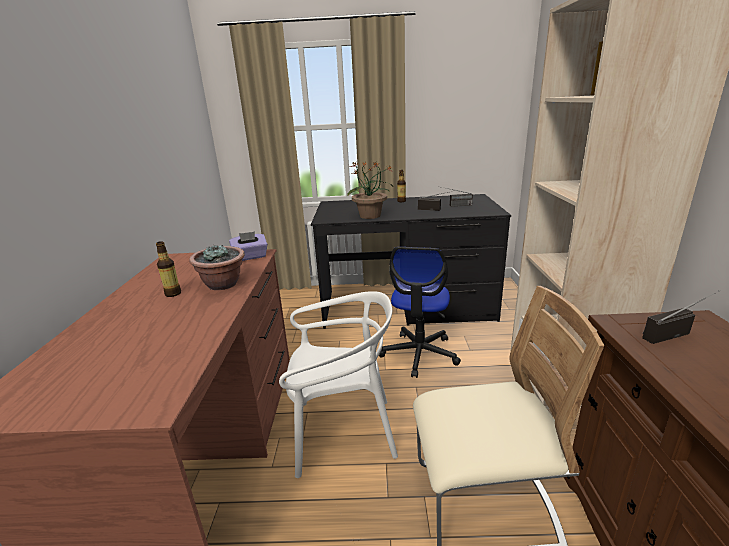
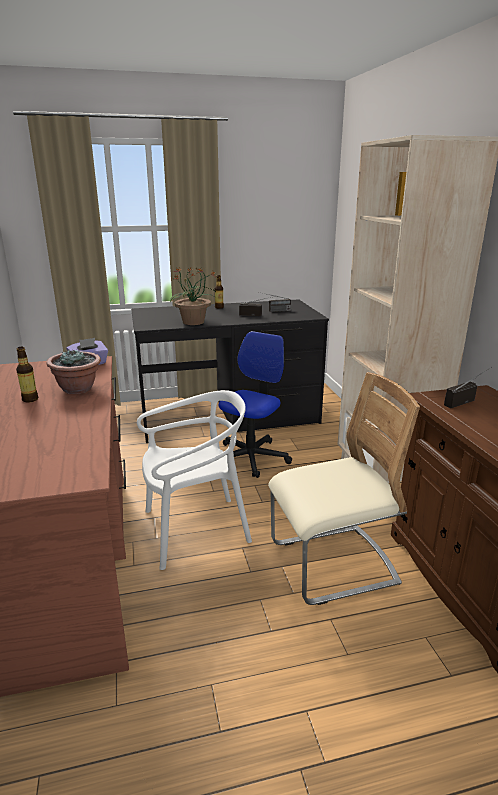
camera: 15 degrees left, 0 degrees up
(419, 354) = (251, 457): office chair -> office chair turned 150 degrees counterclockwise

